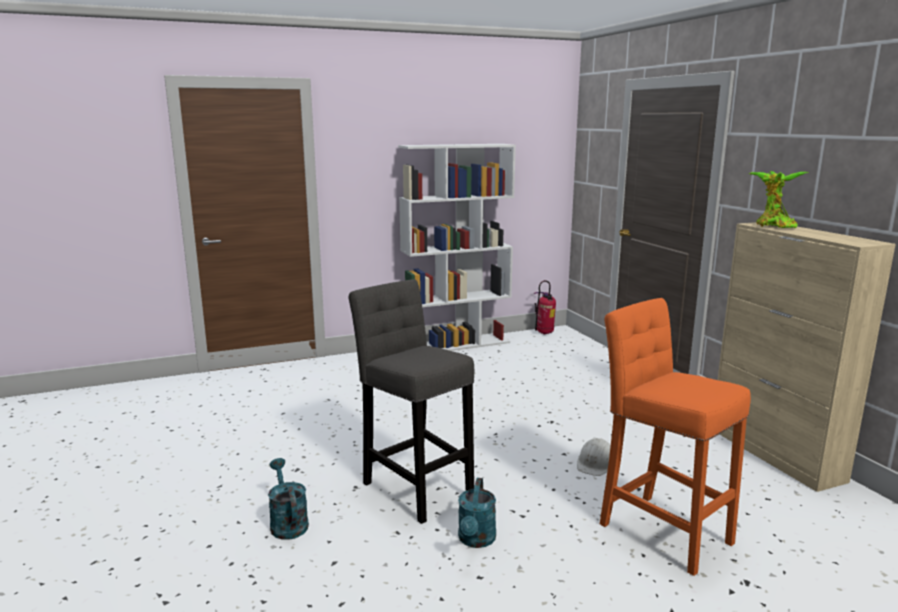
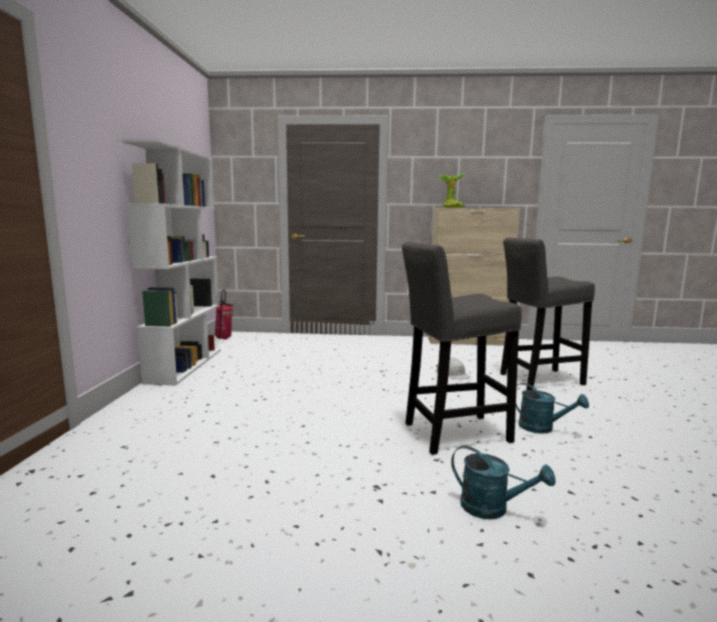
camera: 65 degrees left, 5 degrees down
(287, 523) = (492, 508): turquoise watering can -> turquoise watering can turned 150 degrees counterclockwise
(660, 529) = (537, 379): orange stool -> grey stool

